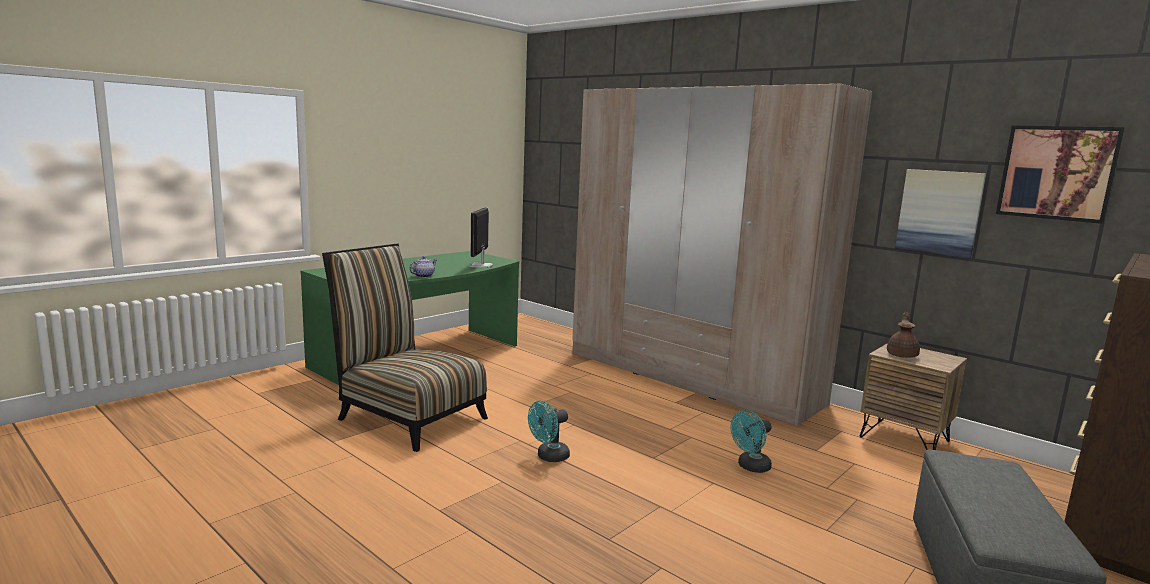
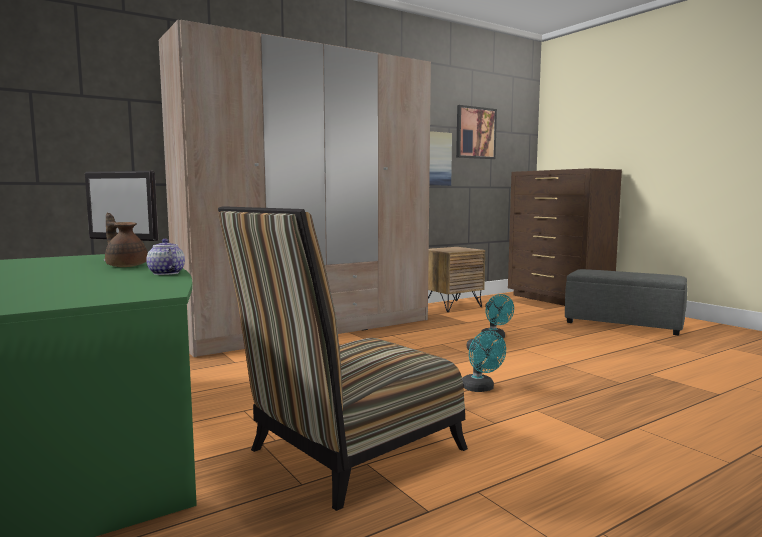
camera: 75 degrees left, 5 degrees down
(902, 355) = (452, 250): brown teapot -> brown teapot (126, 266)

